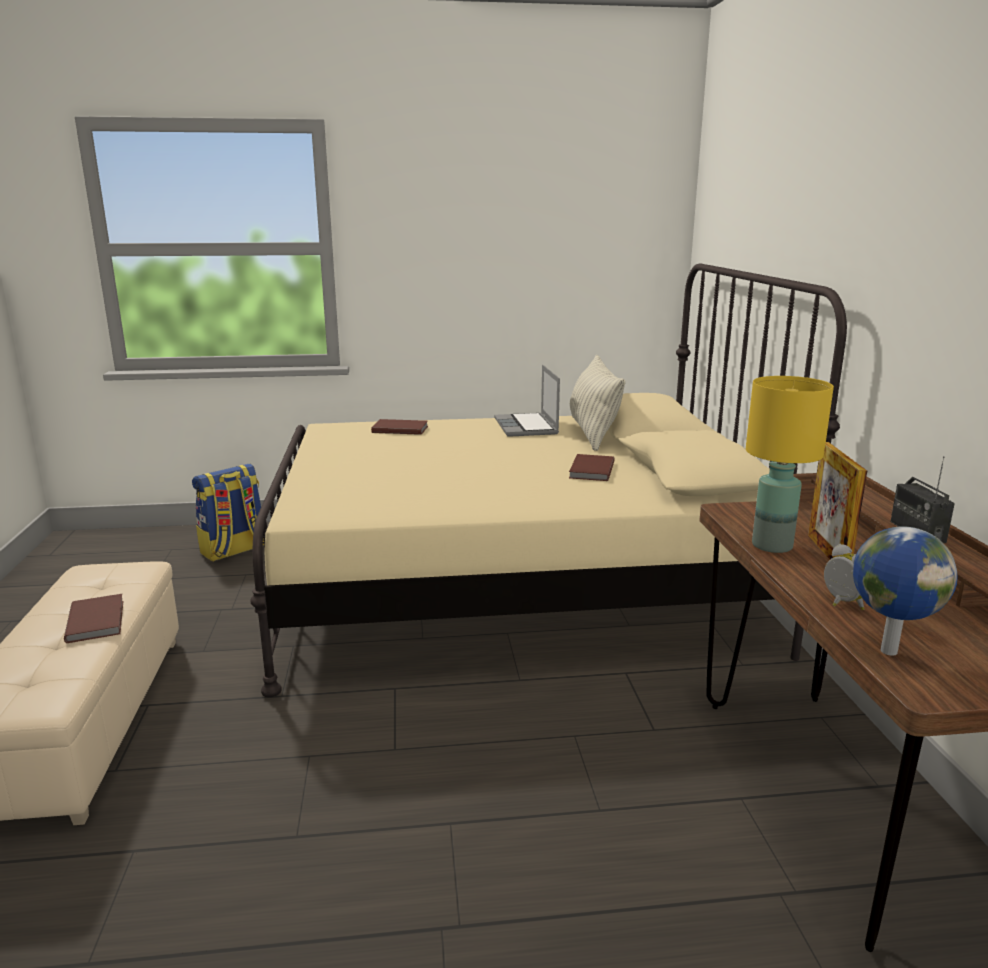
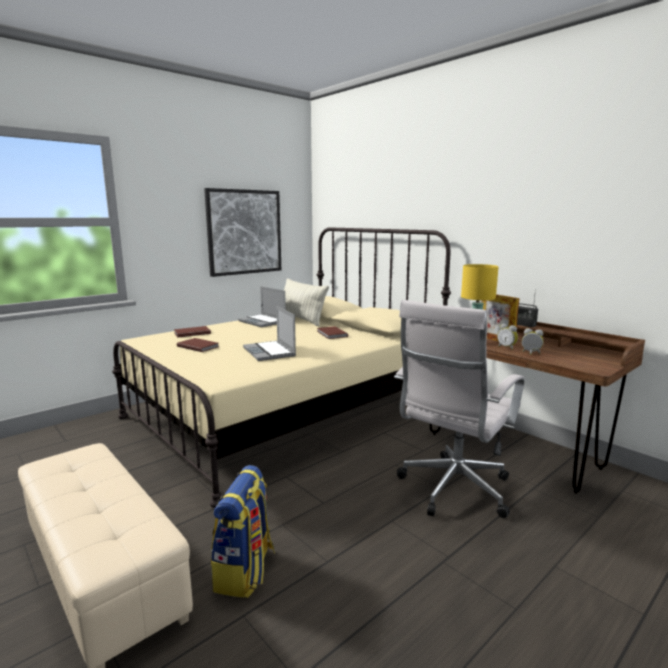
camera: 35 degrees left, 5 degrees down
(98, 620) = (109, 486): brown book -> brown book (198, 346)
(234, 550) = (75, 441): backpack -> backpack (245, 571)
(441, 483) = (270, 352): none -> laptop
(543, 267) = (244, 232): none -> picture
(612, 822) = (452, 490): none -> white office chair
(815, 576) = (507, 347): none -> alarm clock
(887, 650) = (568, 362): globe -> none

